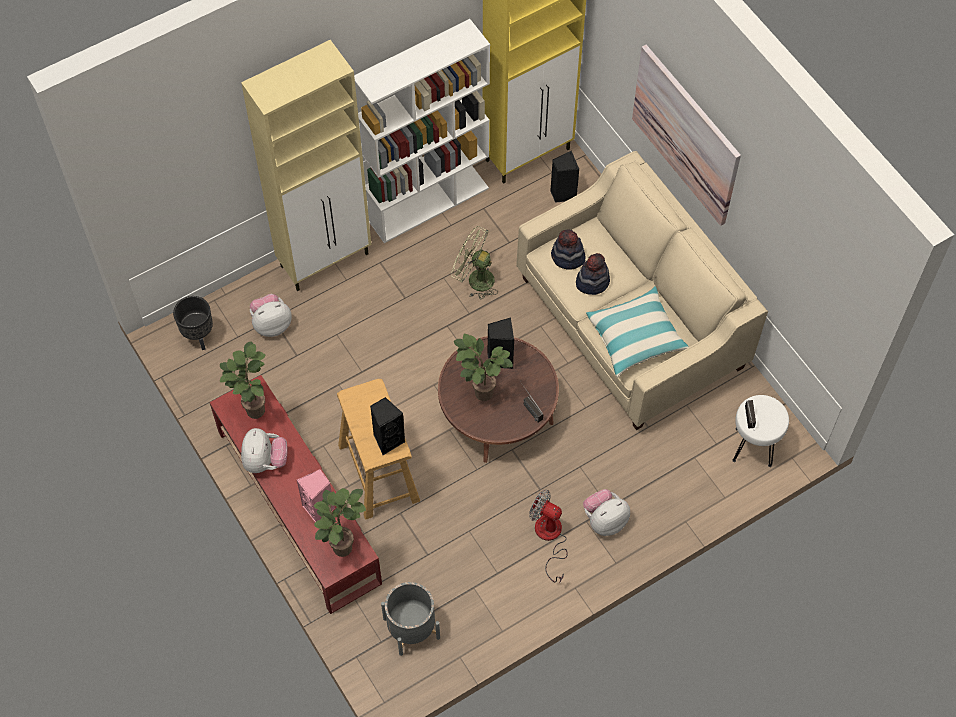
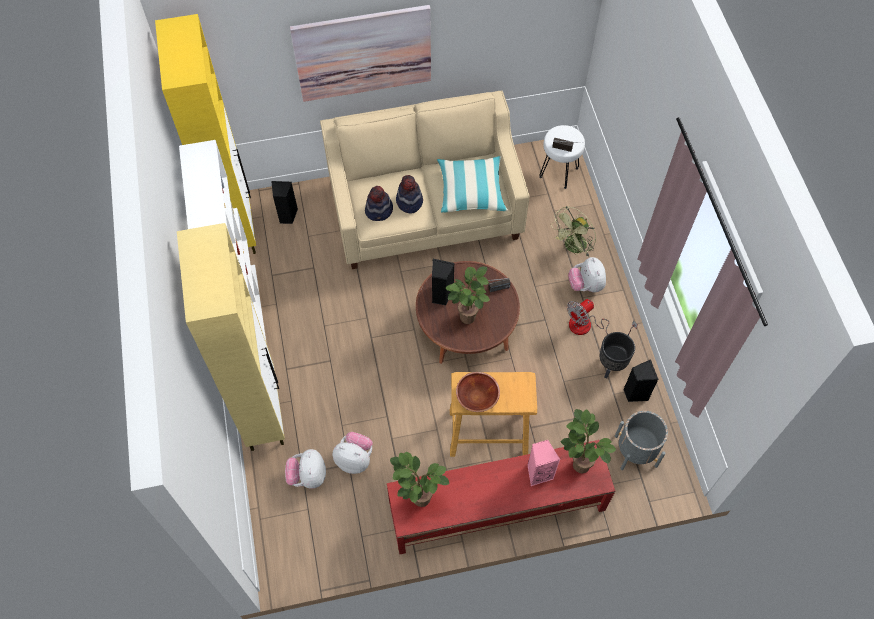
camera: 70 degrees left, 0 degrees up
(199, 336) = (292, 543): black planter -> black planter (611, 366)
(265, 461) = (476, 504): plush toy -> plush toy (355, 459)
(361, 409) = (477, 397): none -> brown bowl
(388, 439) = (514, 385): black speaker -> black speaker (635, 393)
(475, 279) = (336, 303): green fan -> green fan (572, 248)

